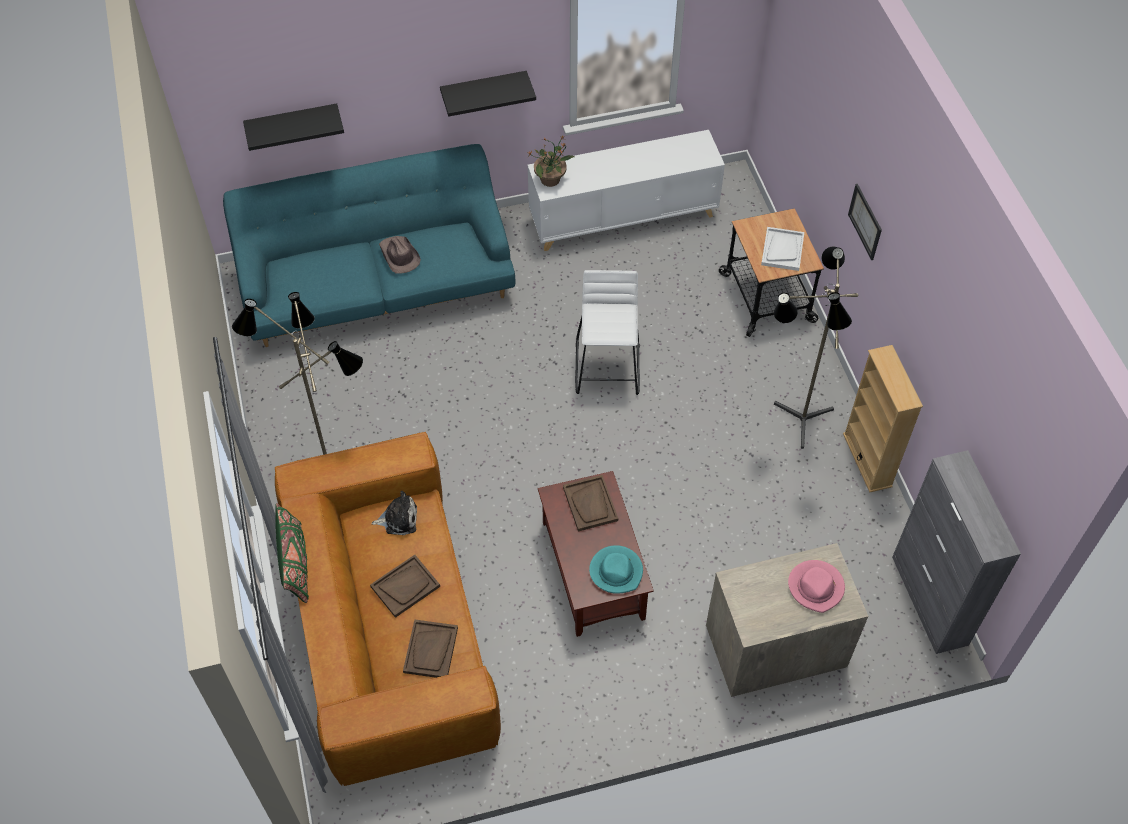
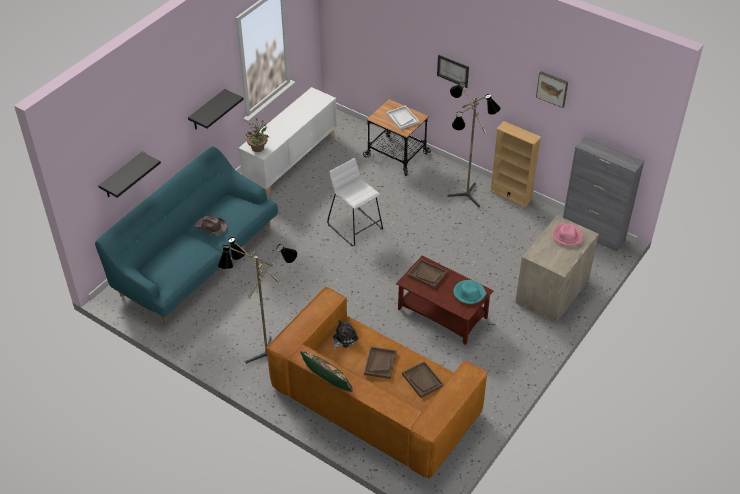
camera: 40 degrees left, 10 degrees down
(956, 343) = (552, 88): none -> picture

